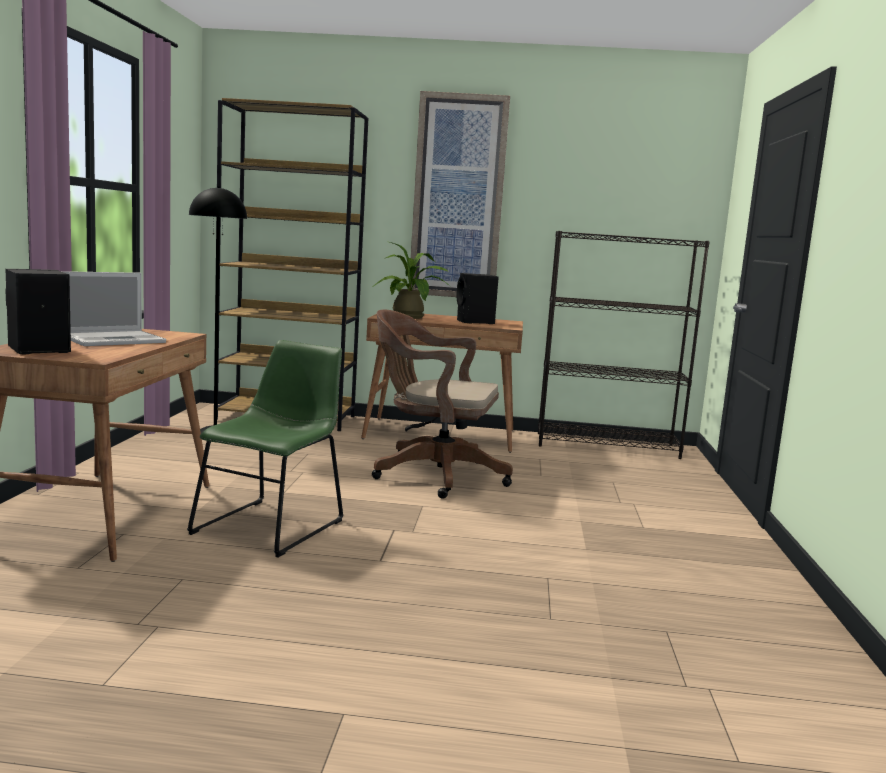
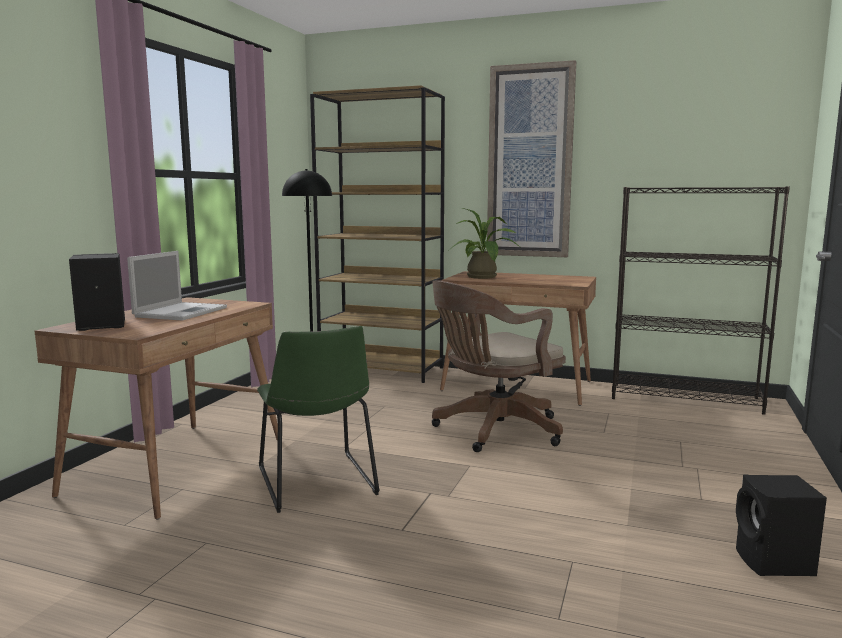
camera: 15 degrees right, 0 degrees up
(115, 339) = (182, 312): laptop -> laptop turned 45 degrees counterclockwise
(272, 525) = (317, 483): green chair -> green chair turned 120 degrees clockwise
(433, 475) = (493, 431): brown office chair -> brown office chair turned 60 degrees counterclockwise
(475, 322) = (545, 279): black speaker -> black speaker (774, 563)

